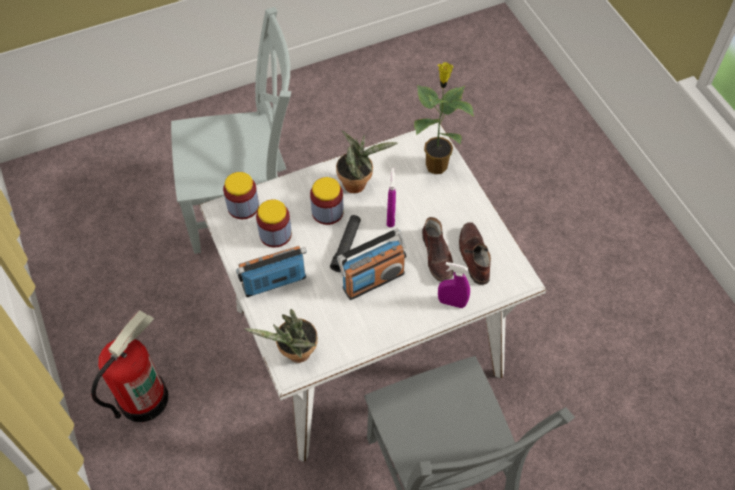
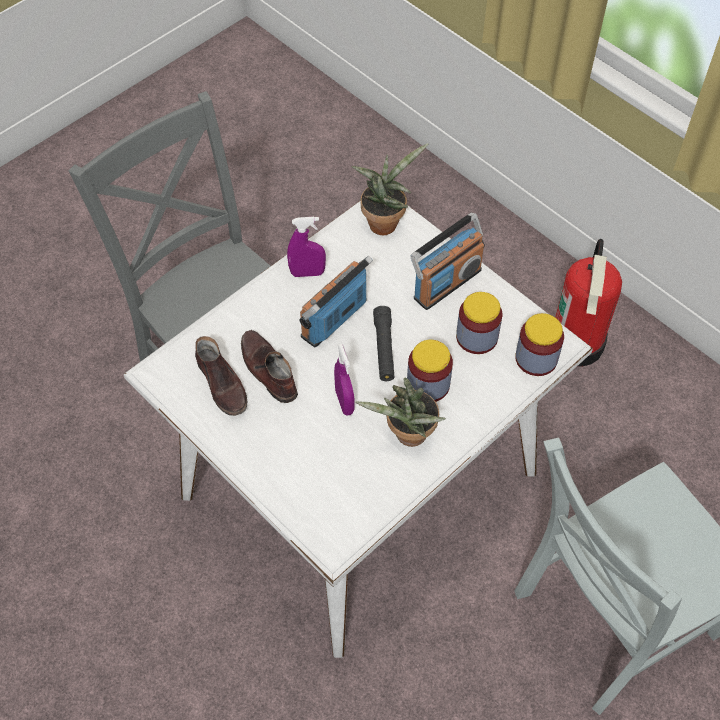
camera: 160 degrees right, 0 degrees up
(436, 164) = (311, 500): potted plant -> none
(452, 302) = (233, 321): purple spray bottle -> purple spray bottle (307, 273)

